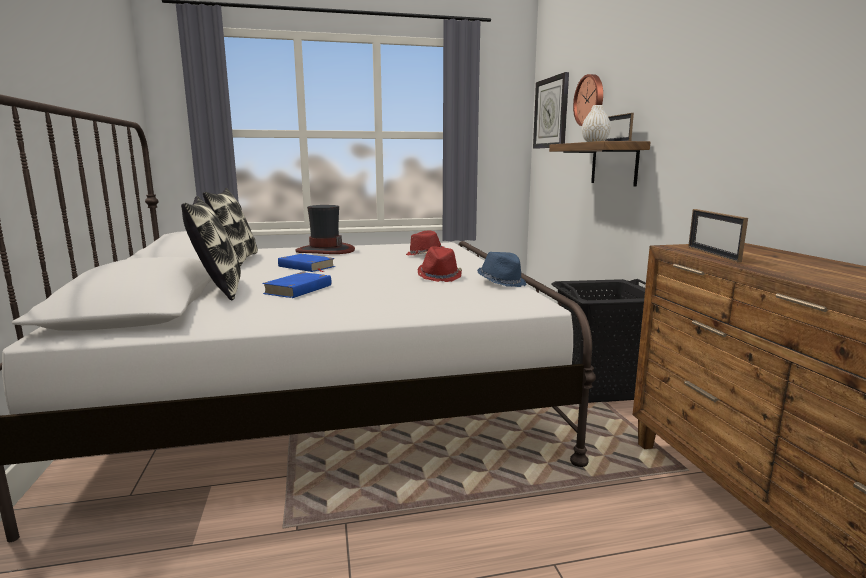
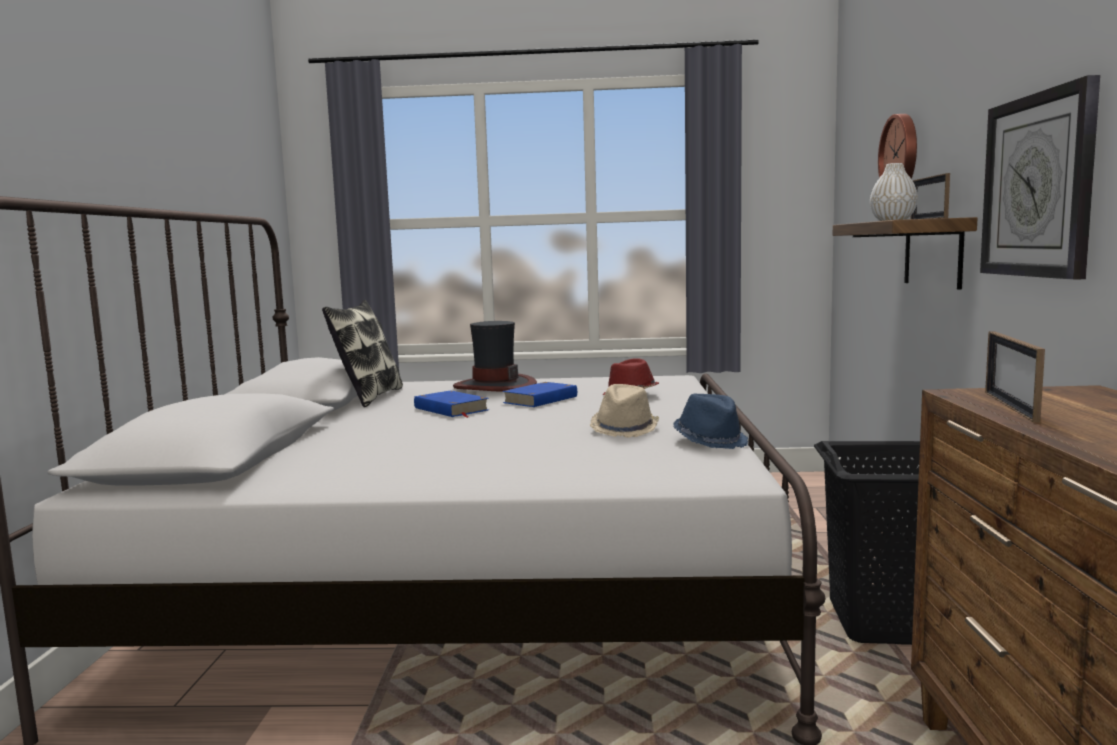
camera: 15 degrees right, 5 degrees down
(218, 290) = (316, 439): pillow -> none
(299, 289) = (415, 442): blue book -> blue book (541, 400)
(440, 276) = (625, 429): red hat -> beige hat
(551, 113) = (855, 174): wall clock -> wall clock (1038, 186)

